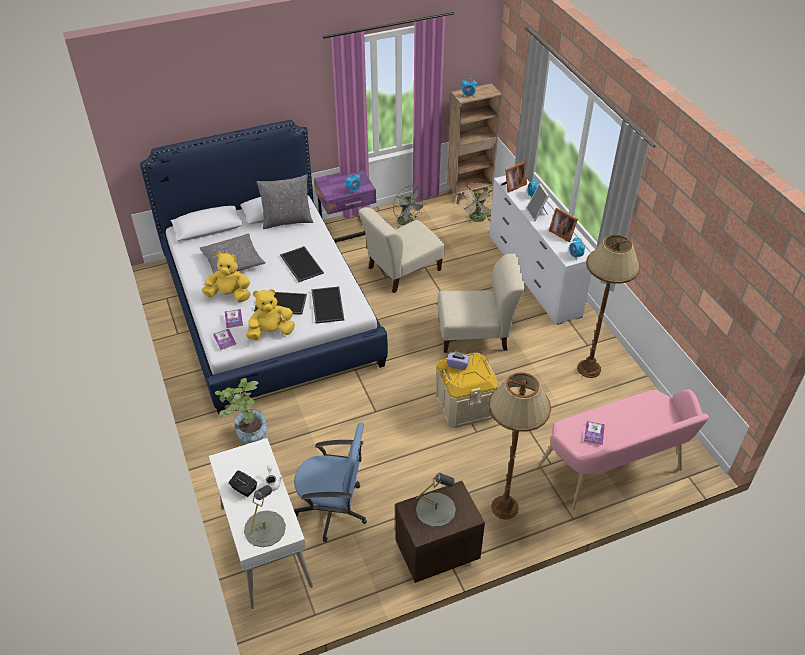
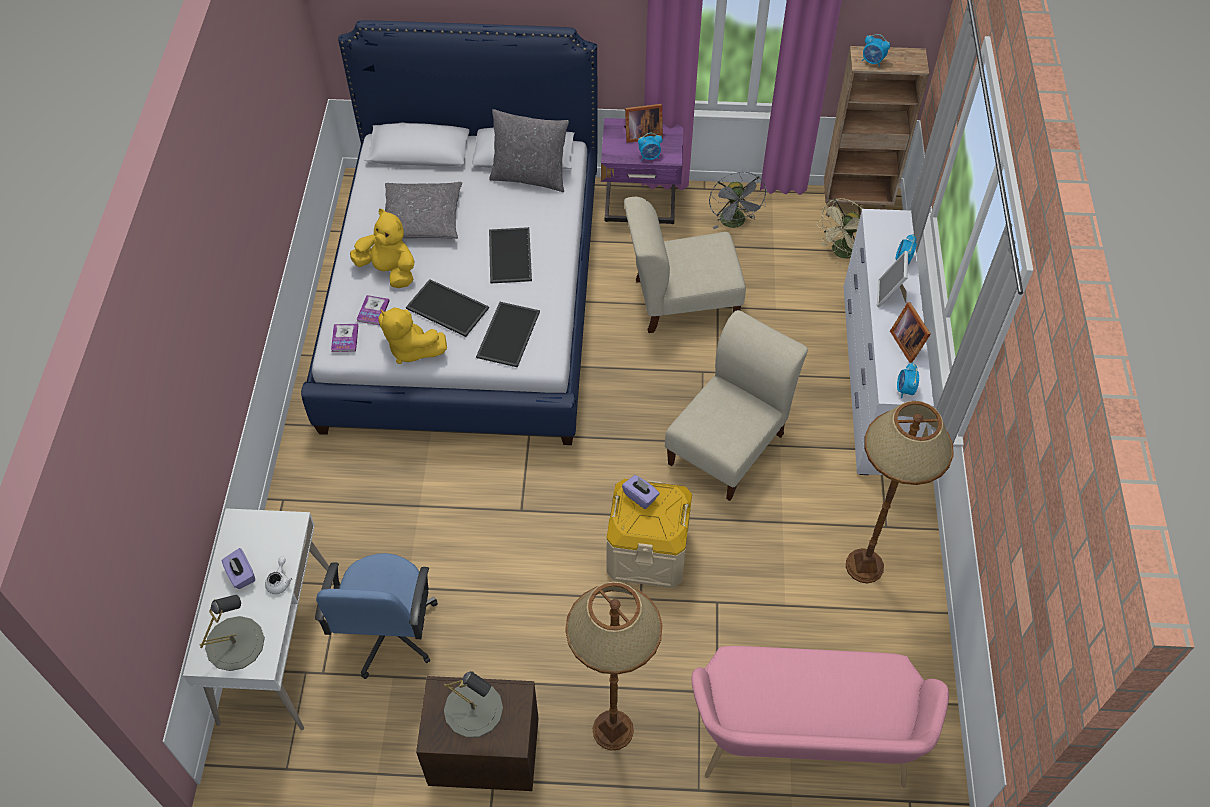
camera: 25 degrees right, 10 degrees up
(244, 489) = (241, 575): black tissue box -> purple tissue box
(247, 433) = (340, 474): potted plant -> none
(271, 332) = (411, 349): yellow plush toy -> yellow plush toy turned 150 degrees counterclockwise
(333, 509) = (387, 632): blue office chair -> blue office chair turned 60 degrees clockwise
(476, 334) = (729, 445): beige chair -> beige chair turned 75 degrees counterclockwise
(512, 186) = (882, 233): picture frame -> picture frame (641, 134)
(594, 433) = (766, 689): book -> none

